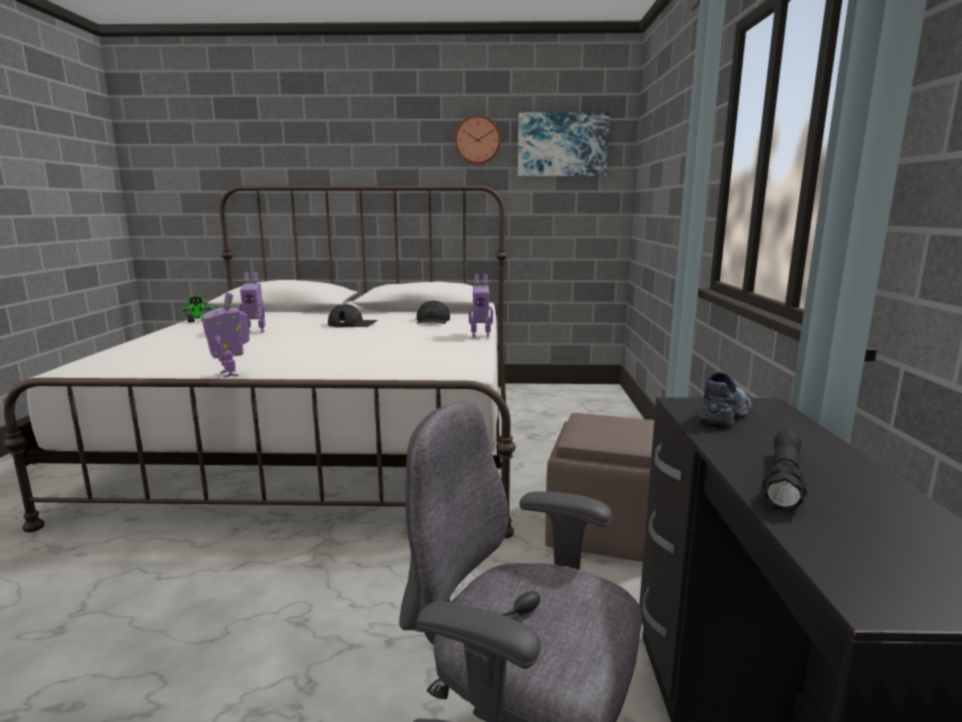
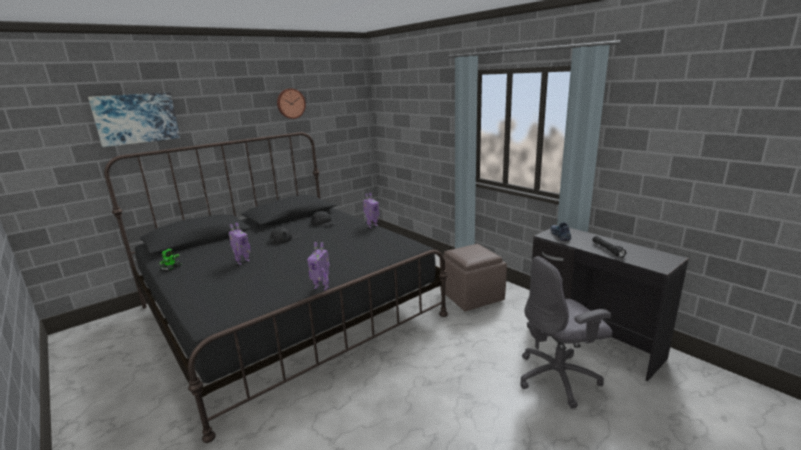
camera: 40 degrees left, 5 degrees up
(333, 437) = (286, 311): white bed -> black bed
(562, 145) = (337, 102): picture -> picture (136, 118)

